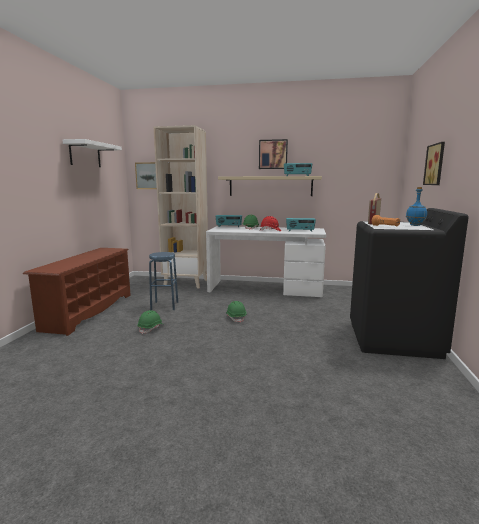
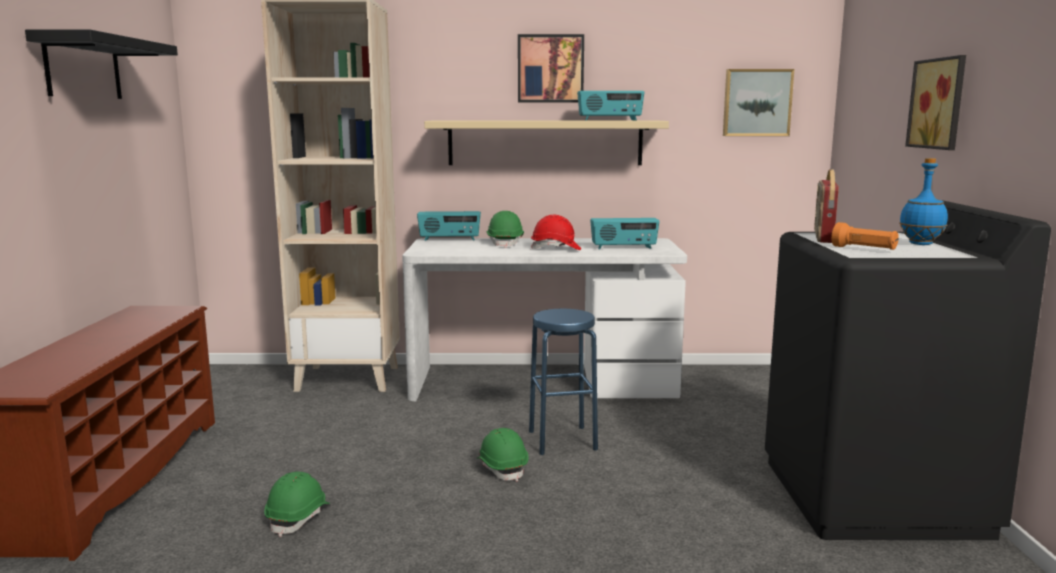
camera: 10 degrees left, 0 degrees up
(85, 154) = (83, 68): white shelf -> black shelf
(149, 176) = (242, 117): picture -> picture (756, 102)
(164, 306) = (313, 448): blue stool -> blue stool (562, 440)

